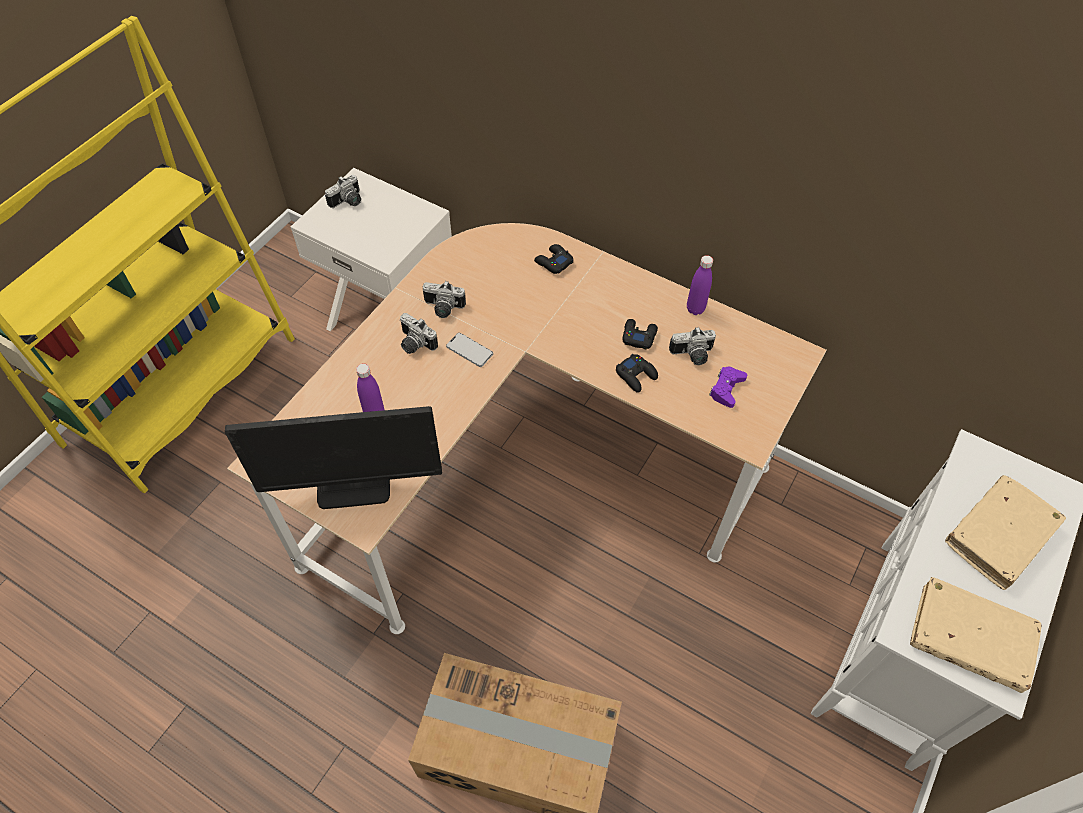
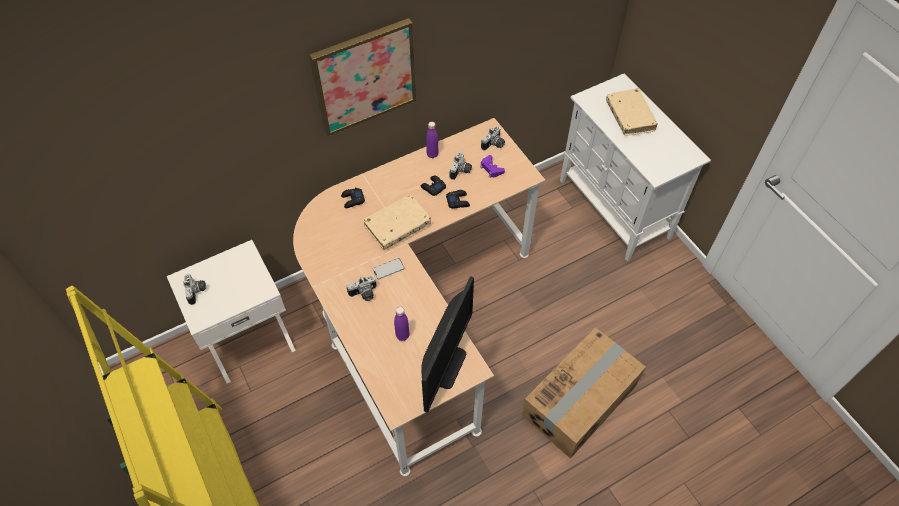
camera: 60 degrees left, 0 degrees up
(443, 308) = (347, 269): camera -> camera (494, 145)
(652, 108) = (365, 77): none -> picture
(969, 639) = (670, 155): beige book -> beige book (397, 226)

